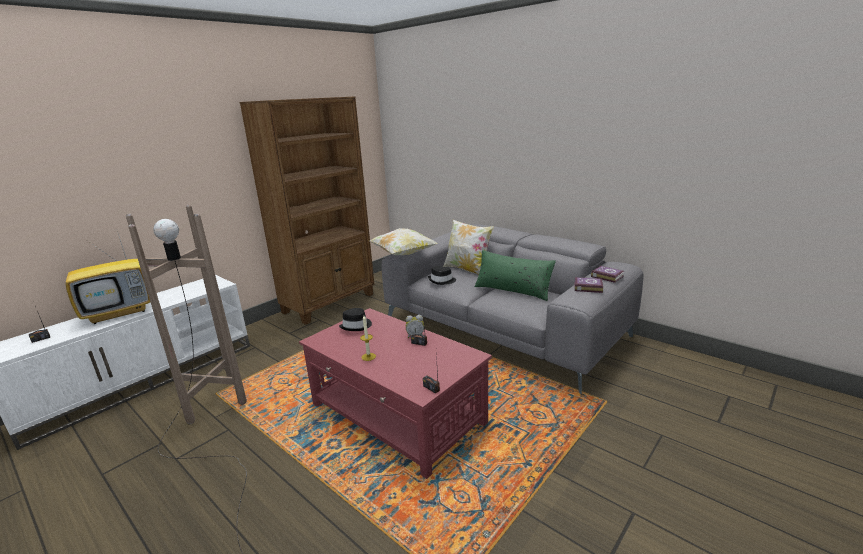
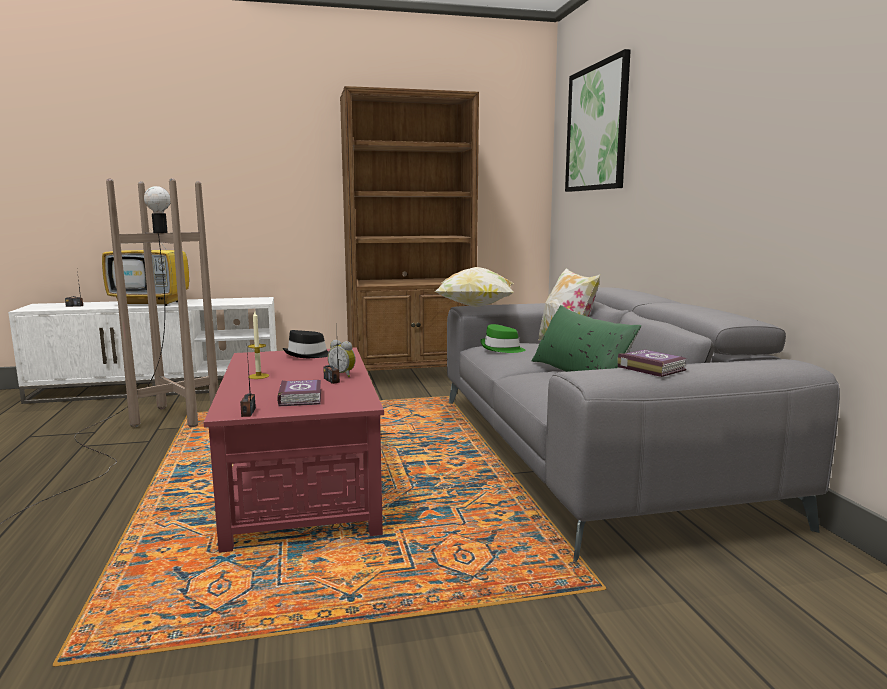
camera: 35 degrees right, 10 degrees down
(432, 119) = (597, 128): none -> picture
(442, 281) = (502, 349): black hat -> green hat
(606, 276) = (722, 366): book -> book (301, 397)

